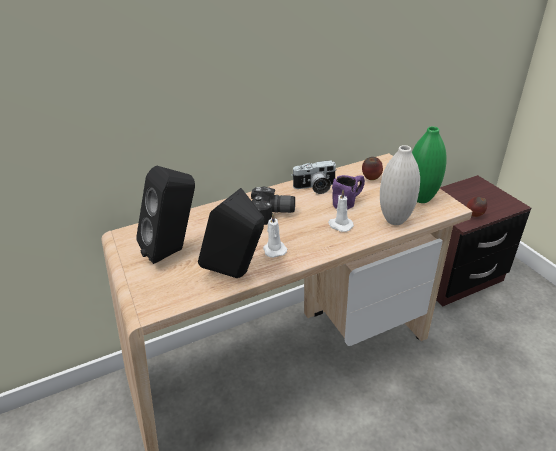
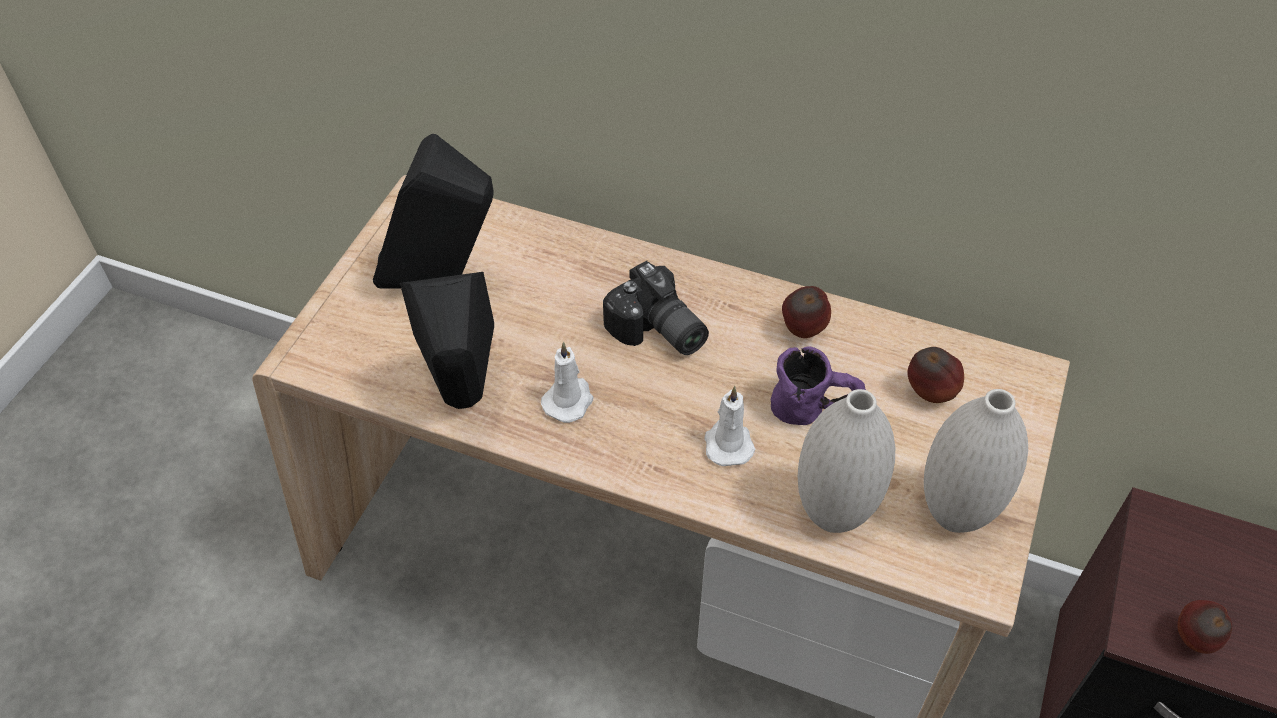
camera: 45 degrees right, 15 degrees up
(315, 188) = (802, 331): camera -> apple
(421, 198) = (955, 514): green vase -> white vase

